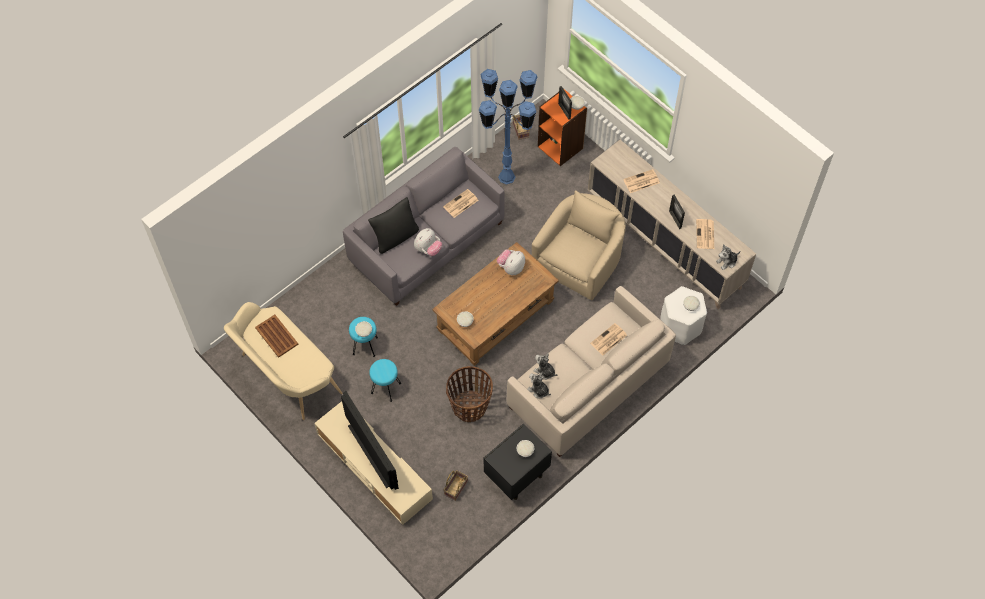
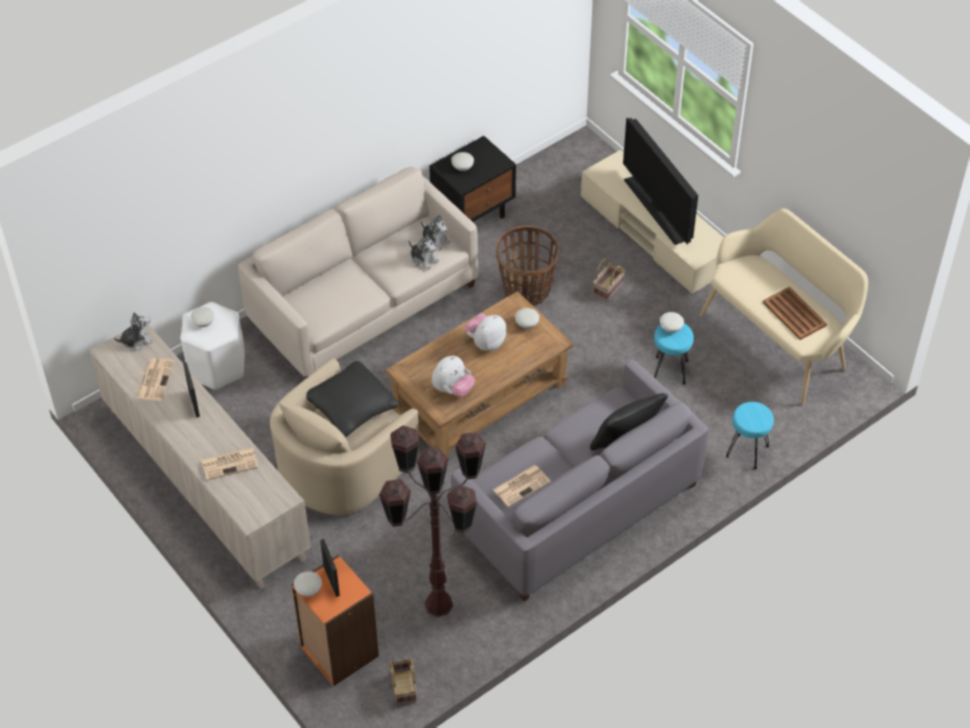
camera: 175 degrees left, 10 degrees down
(385, 388) = (640, 318): turquoise stool -> turquoise stool (747, 452)
(428, 249) = (576, 422): plush toy -> plush toy (486, 342)
(456, 489) = (550, 206): basket -> basket (608, 288)
(506, 177) = (438, 605): blue floor lamp -> brown floor lamp
(576, 254) = (351, 407): none -> black pillow
(608, 340) = (329, 287): newspaper -> none

